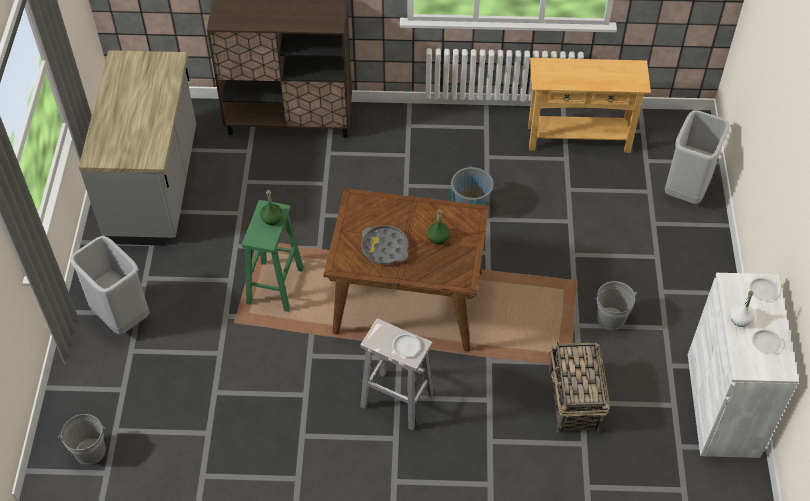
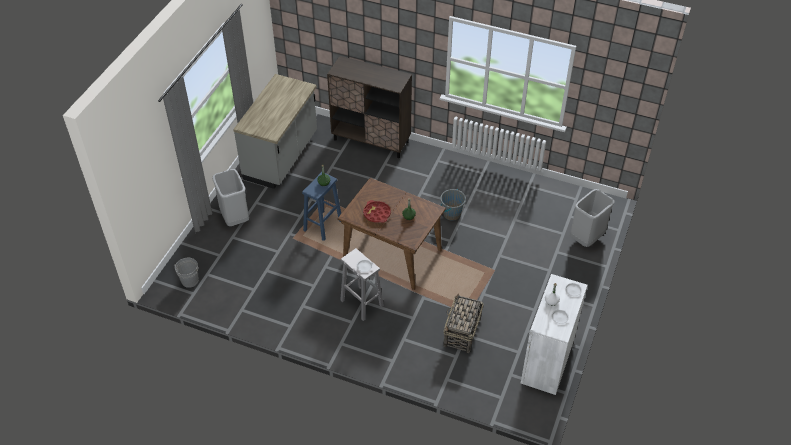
camera: 20 degrees right, 5 degrees down
(275, 285) = (323, 225): green stool -> blue stool
(384, 248) = (377, 214): grey tray -> red tray
(578, 138) = (535, 193): beige console table -> none
(611, 319) = (504, 296): grey bucket -> none

